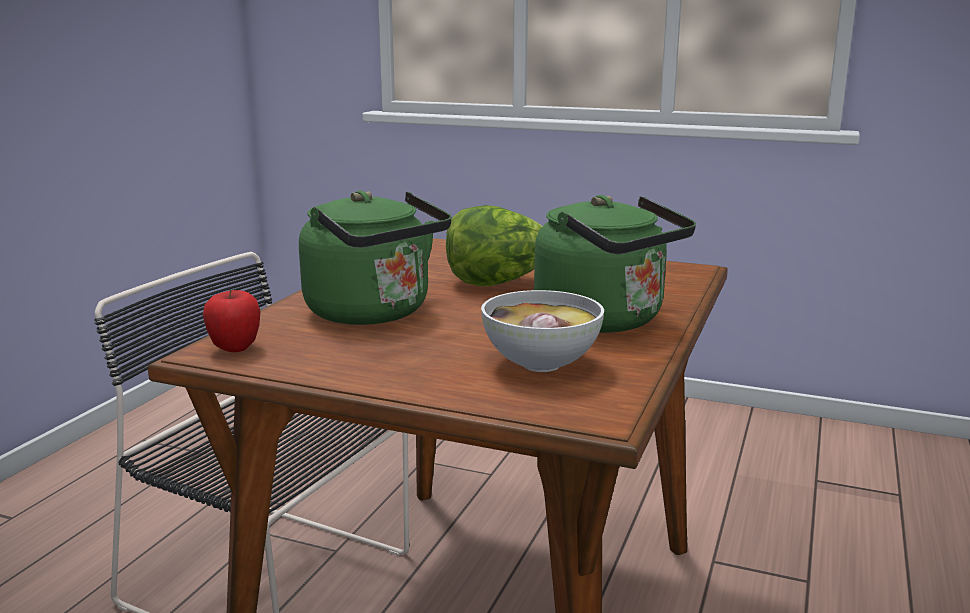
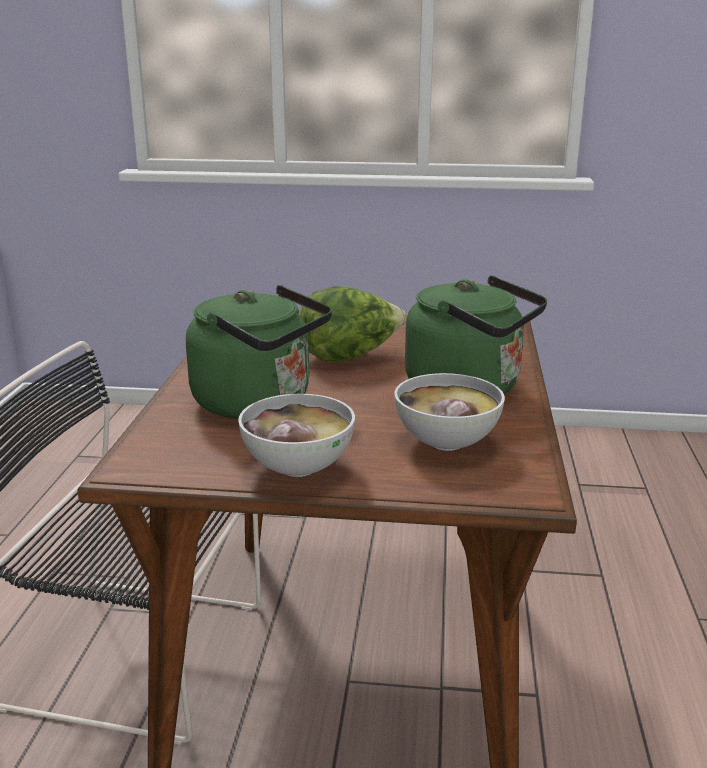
camera: 15 degrees left, 5 degrees up
(235, 349) = (155, 459): apple -> none
(367, 370) = (298, 467): none -> bowl

